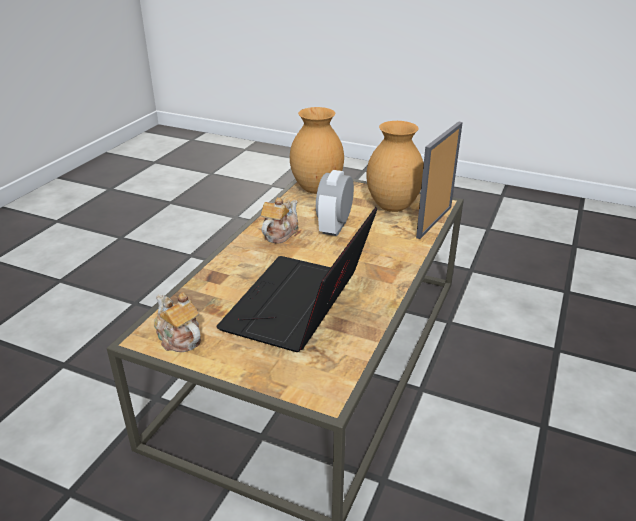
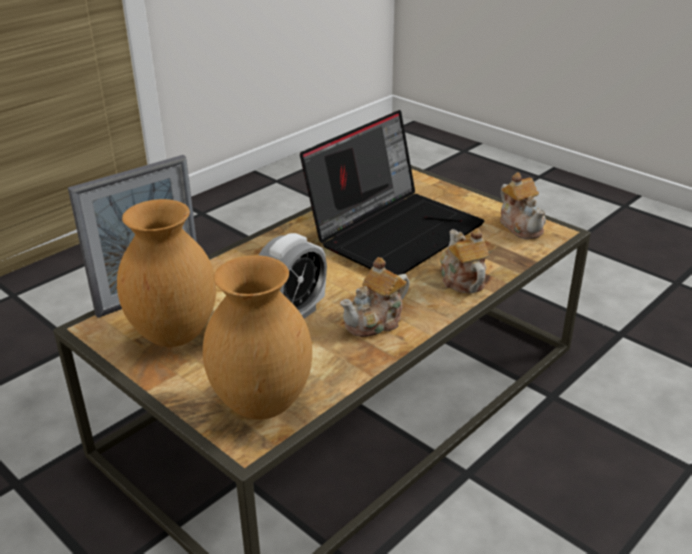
camera: 160 degrees left, 0 degrees up
(228, 272) = (461, 279): none -> teapot

